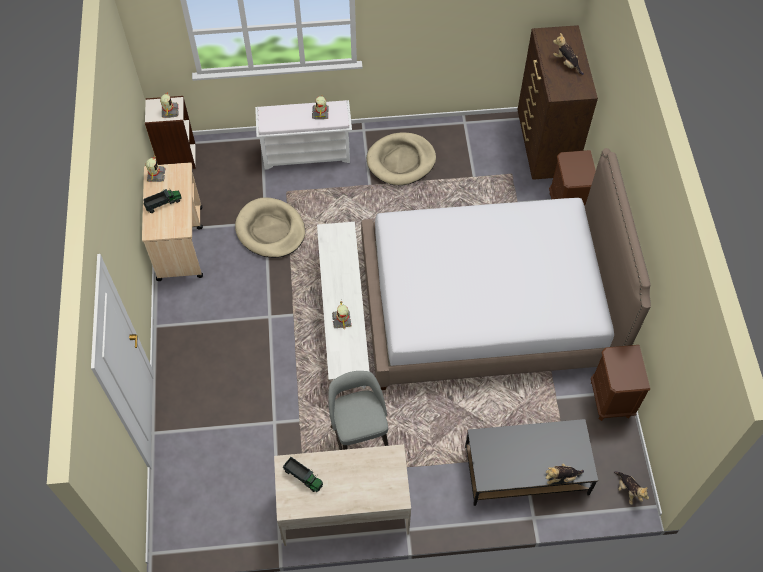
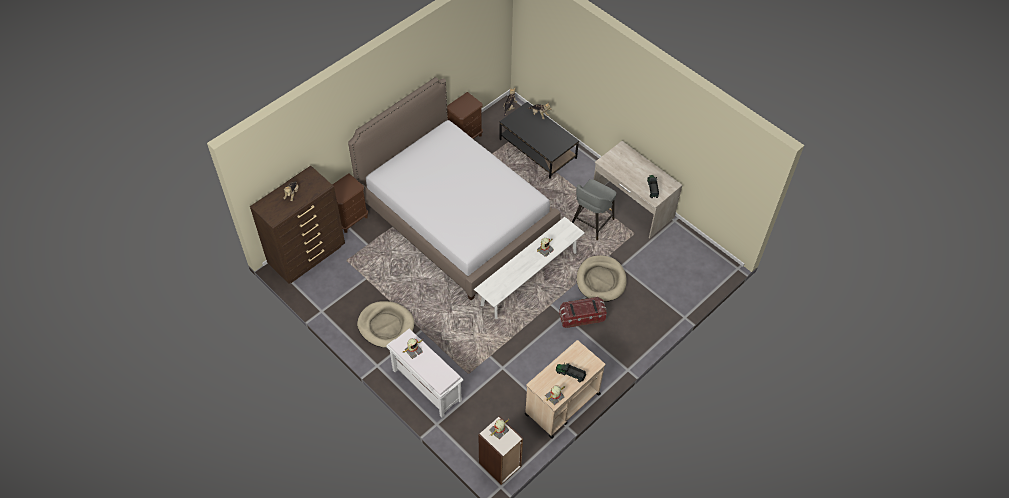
camera: 130 degrees left, 5 degrees down
(251, 331) = (581, 317): none -> storage box
(270, 230) = (505, 360): beige dog bed -> beige dog bed (601, 280)

